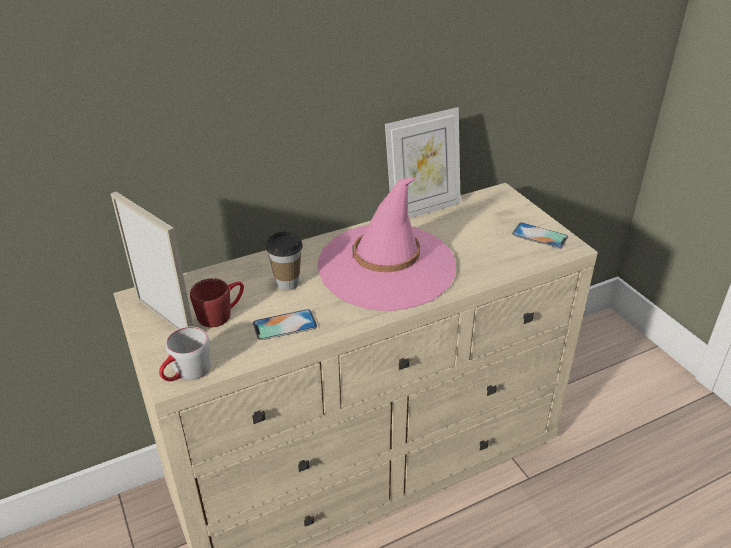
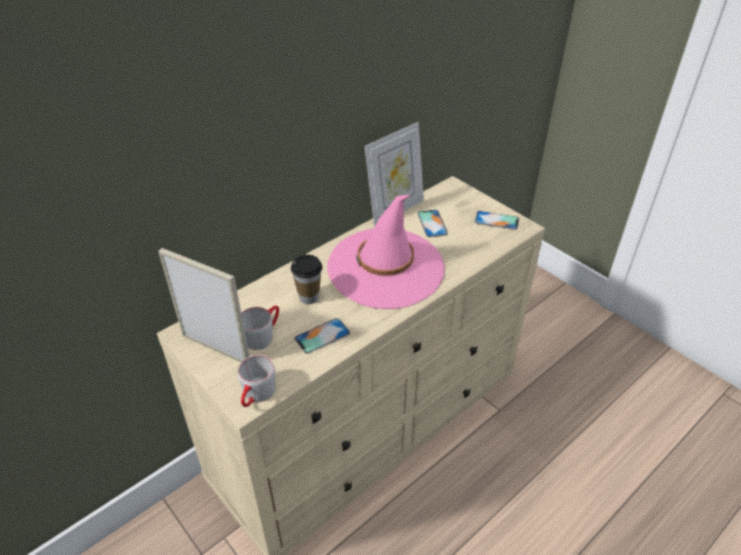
camera: 15 degrees left, 5 degrees up
(221, 313) = (263, 335): red mug -> grey mug
(460, 228) = (432, 223): none -> phone

